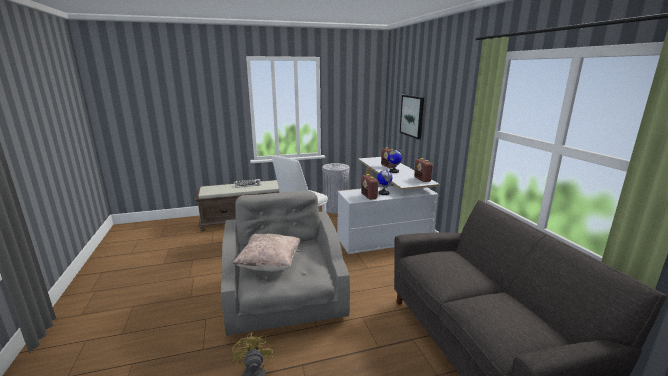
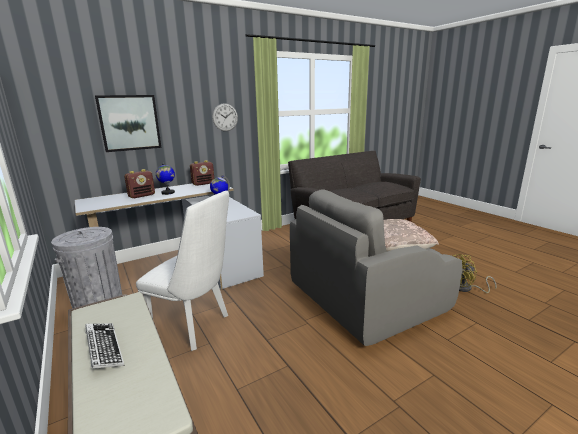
camera: 105 degrees left, 0 degrees up
(369, 196) = (235, 209): radio -> none
(458, 126) = (225, 117): none -> wall clock

